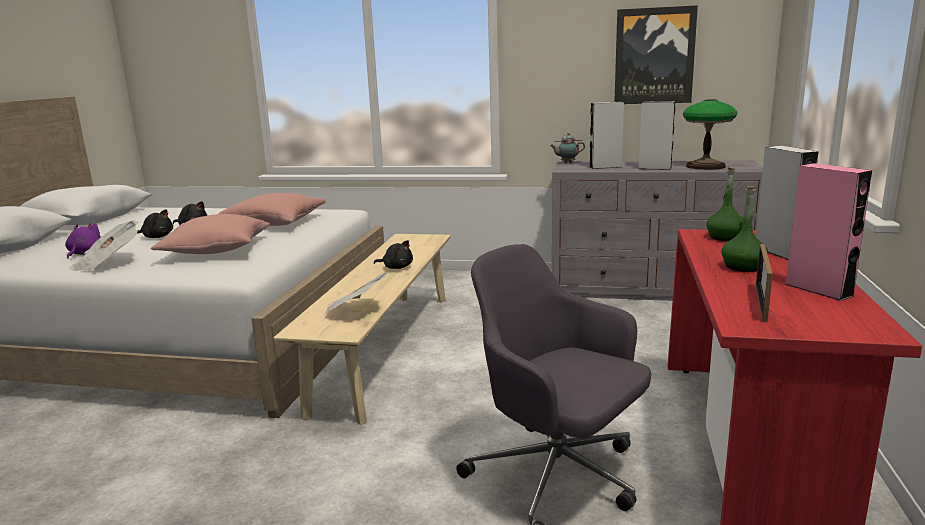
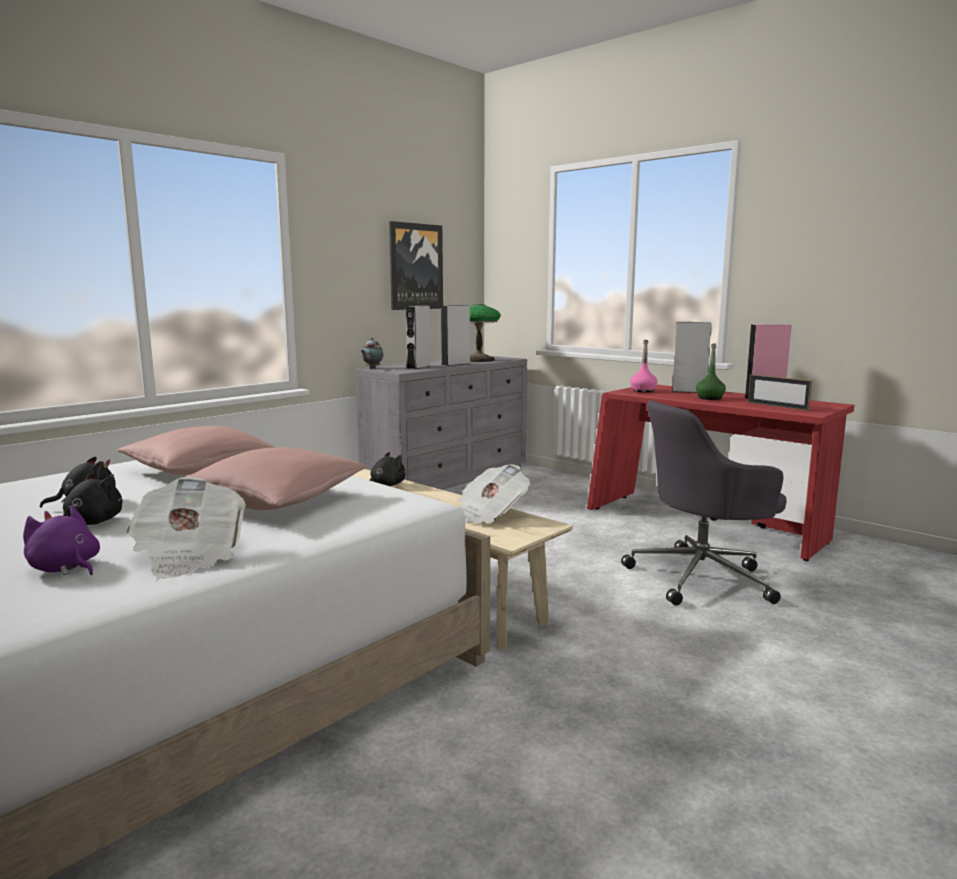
camera: 60 degrees left, 5 degrees down
(725, 237) = (643, 391): green bottle -> pink bottle

